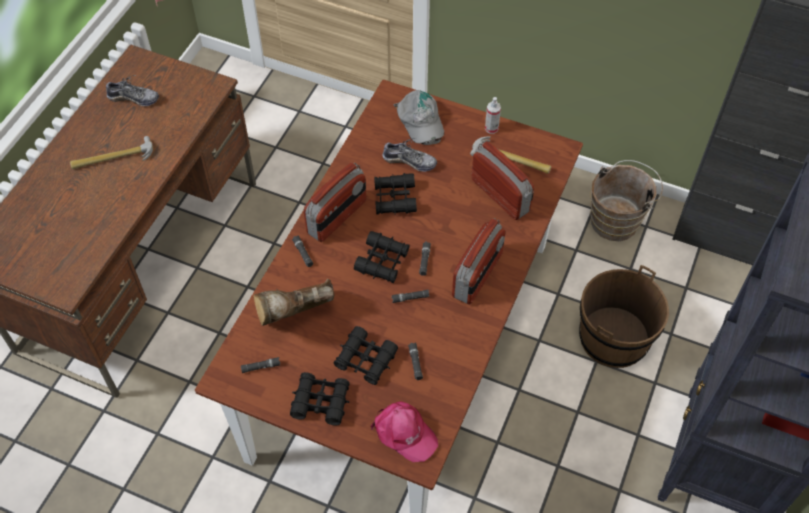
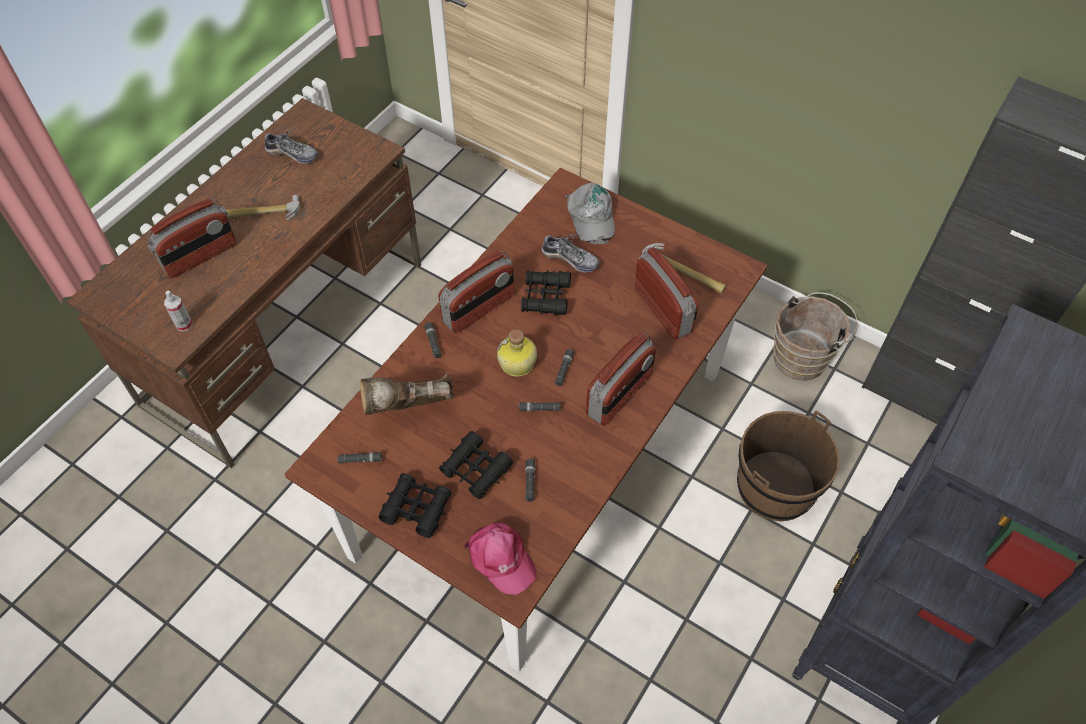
camera: 10 degrees right, 0 degrees up
(69, 205) = (200, 256): none -> radio
(382, 261) = (517, 364): black binoculars -> bottle
(491, 128) = (668, 235): spray bottle -> spray bottle (184, 324)

